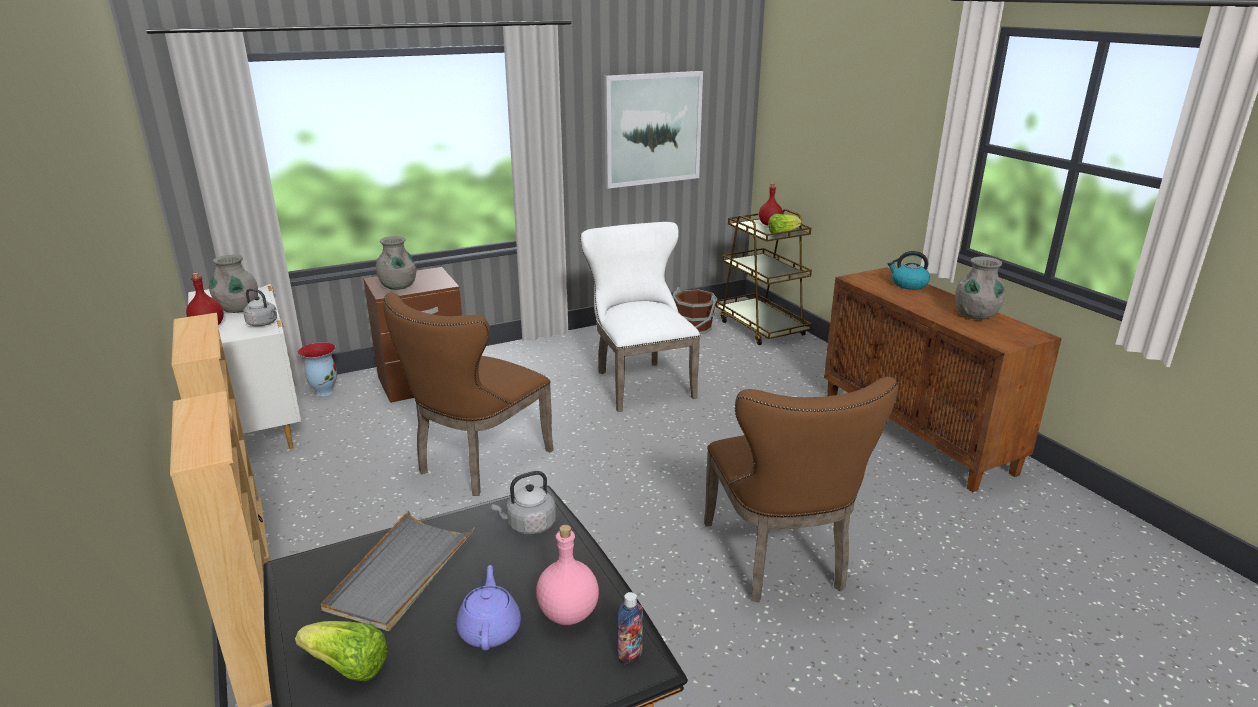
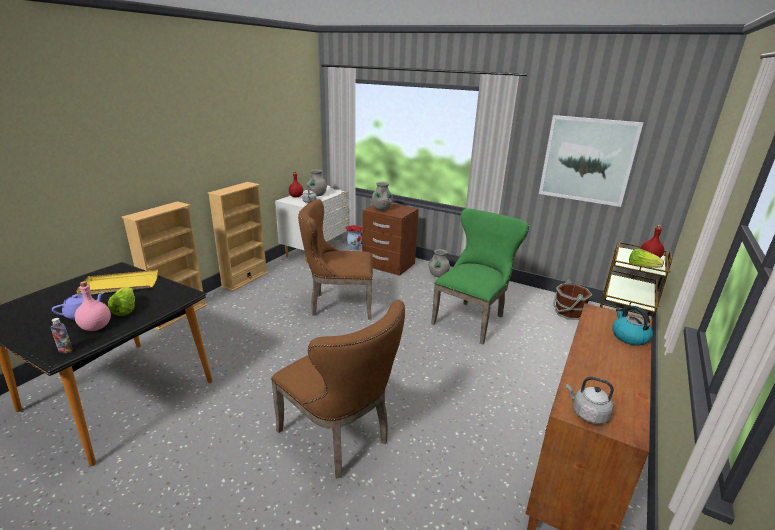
camera: 55 degrees right, 0 degrees up
(347, 667) = (55, 295): lettuce -> lettuce (125, 309)
(401, 573) = (119, 285): grey tray -> yellow tray
(528, 525) = (166, 298): grey kettle -> grey kettle (587, 413)
(639, 382) = (472, 318): white chair -> green chair
(780, 560) = (340, 437): brown chair -> brown chair turned 90 degrees counterclockwise
(975, 315) = (616, 384): grey vase -> grey vase (438, 275)

